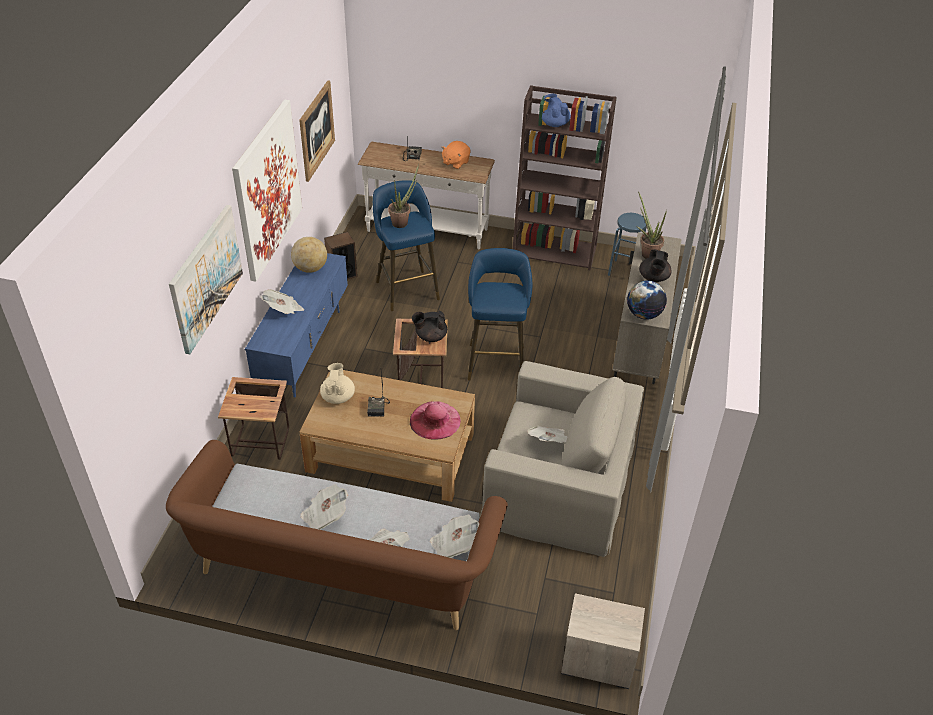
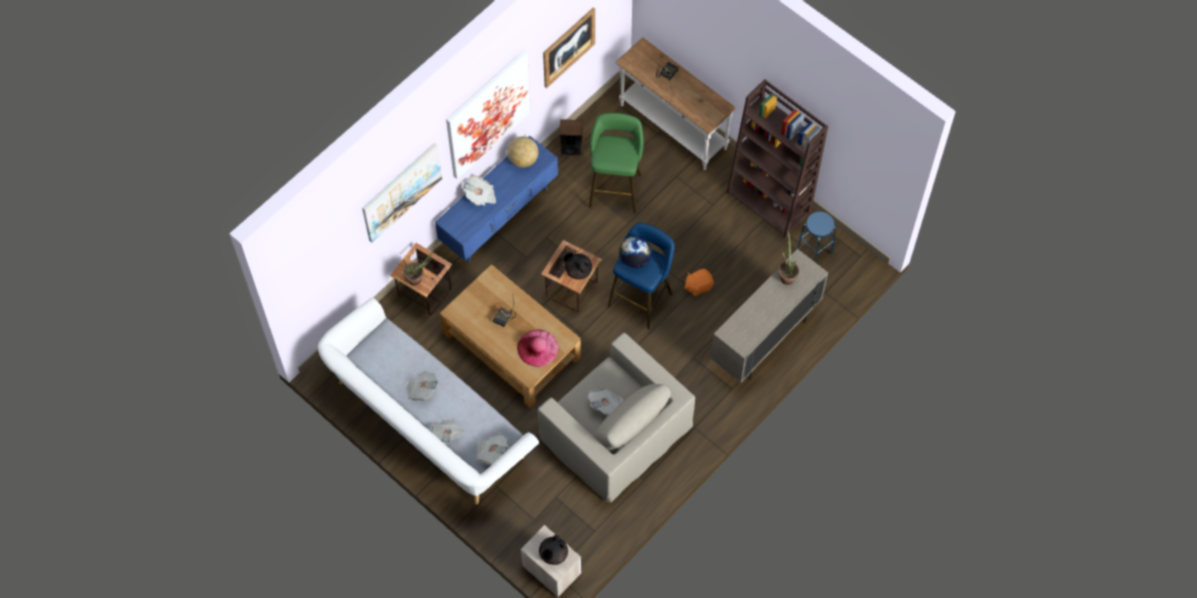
camera: 30 degrees right, 20 degrees up
(338, 396) = (482, 294): beige teapot -> none
(341, 567) = (428, 422): brown sofa -> white sofa
(402, 222) = (614, 149): potted plant -> potted plant (418, 278)
(406, 288) = (615, 187): blue stool -> green stool
(455, 162) = (698, 97): orange plush toy -> orange plush toy (698, 286)
(554, 124) = (774, 119): blue teapot -> none
(643, 314) = (735, 336): globe -> globe (635, 259)
(653, 278) = (771, 304): black teapot -> black teapot (553, 554)

